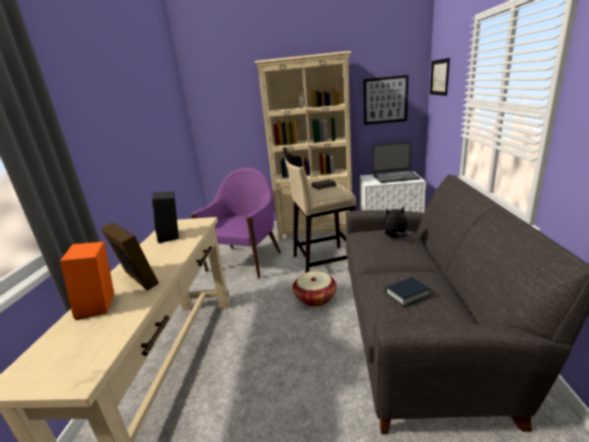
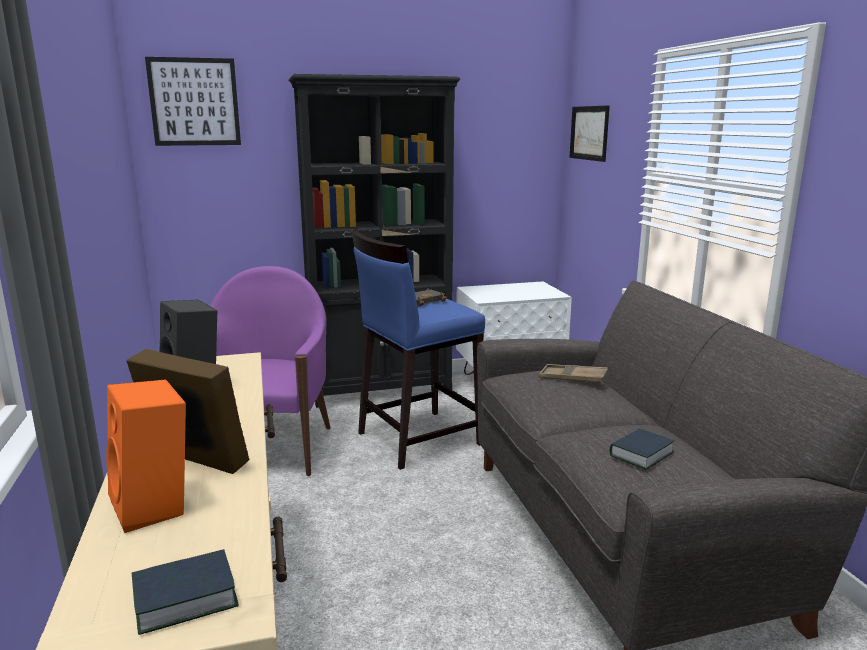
camera: 20 degrees left, 5 degrees down
(68, 365) = (185, 599): none -> book
(315, 298) = (431, 498): basket -> none
(316, 232) = (382, 390): beige bookcase -> black bookcase
(323, 261) = (417, 438): beige stool -> blue stool
(385, 100) = (500, 162): picture -> picture (194, 102)
(395, 177) = (518, 290): laptop -> none
(395, 237) = (573, 378): plush toy -> brown tray

